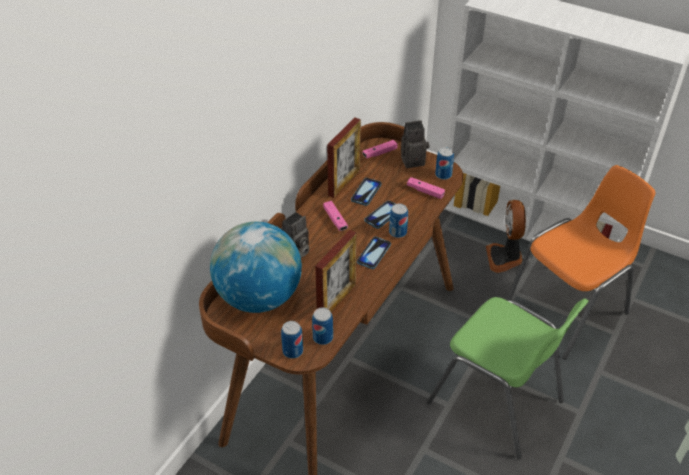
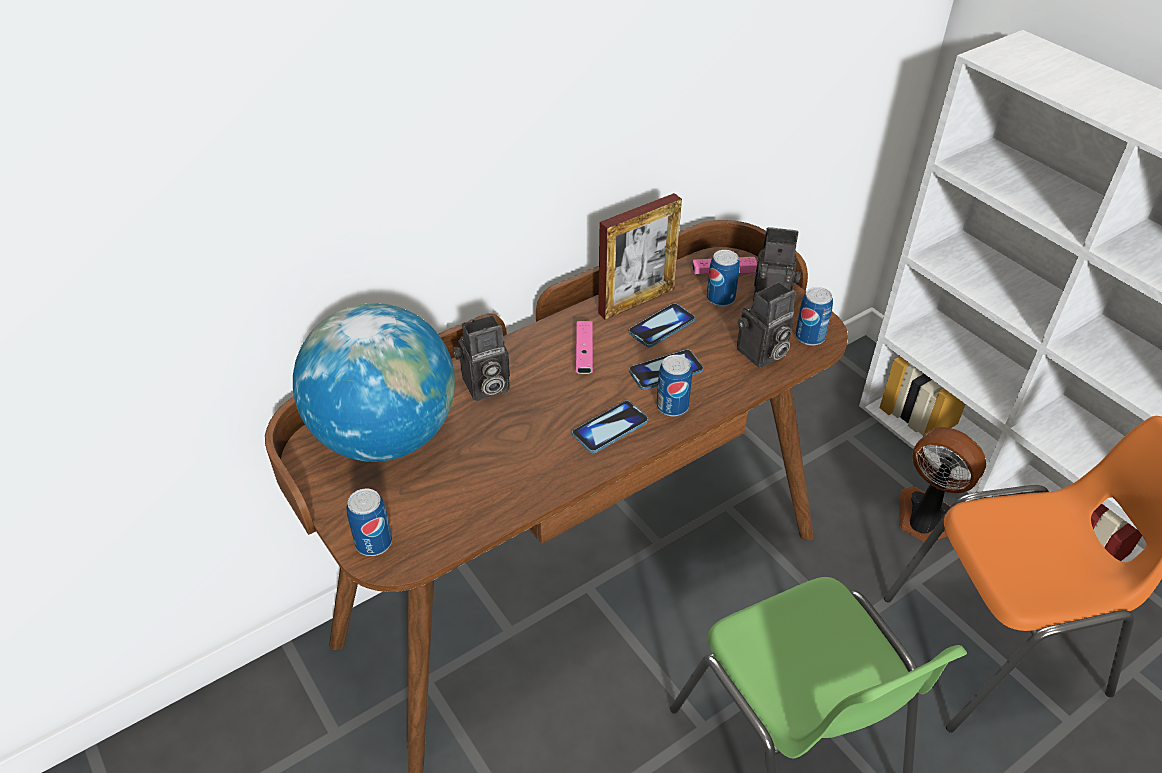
camera: 25 degrees right, 0 degrees up
(323, 337) = (435, 538): can -> can (720, 298)
(336, 300) = (499, 484): picture frame -> none
(425, 191) = (761, 354): pink game controller -> camera
(505, 258) = (926, 519): fan -> fan turned 105 degrees clockwise

